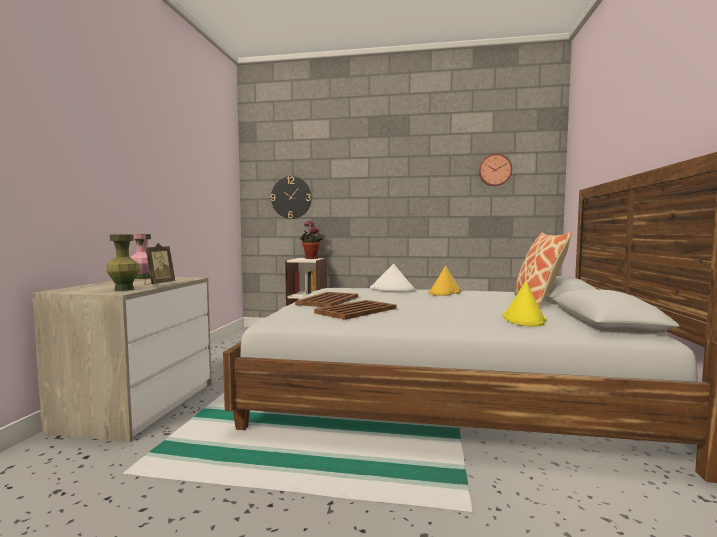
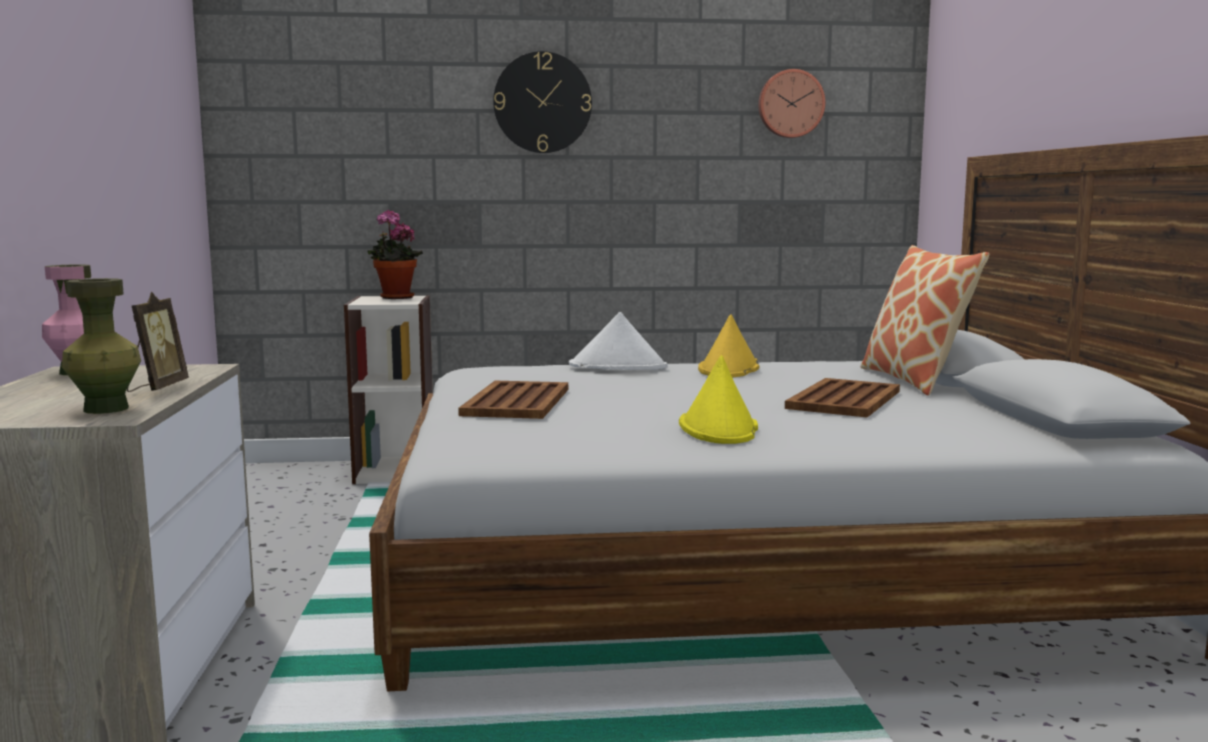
camera: 15 degrees left, 5 degrees up
(291, 197) = (338, 154): wall clock -> wall clock (542, 102)
(357, 310) = (605, 422): brown tray -> brown tray (845, 399)
(524, 319) = (927, 422): yellow hat -> yellow hat (718, 428)

